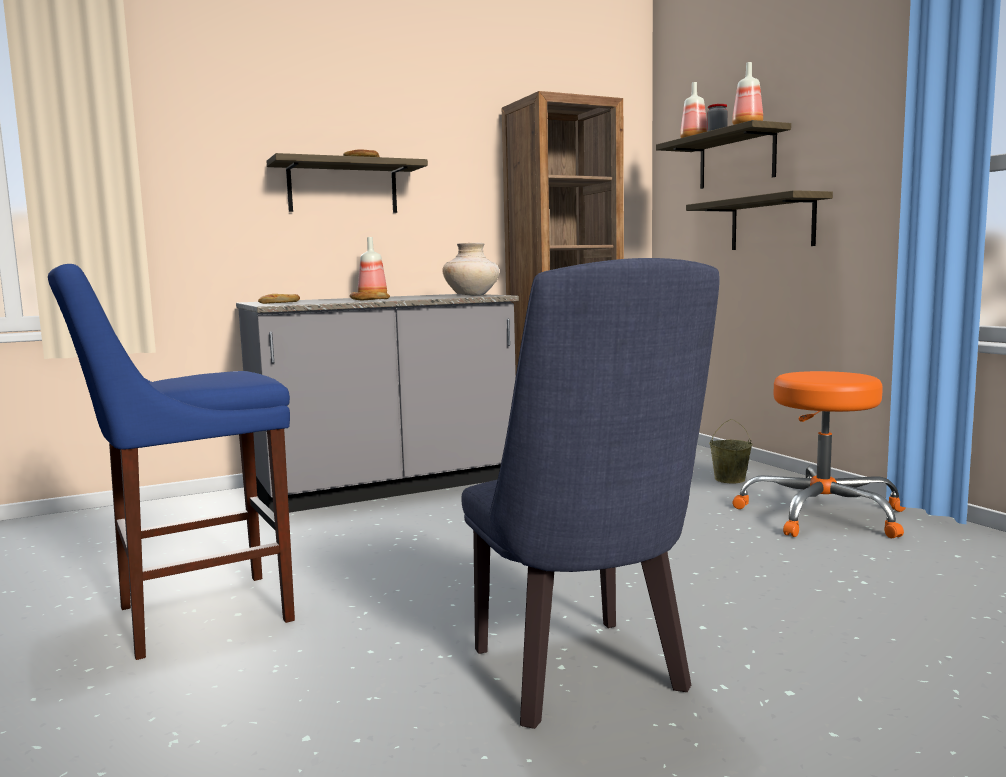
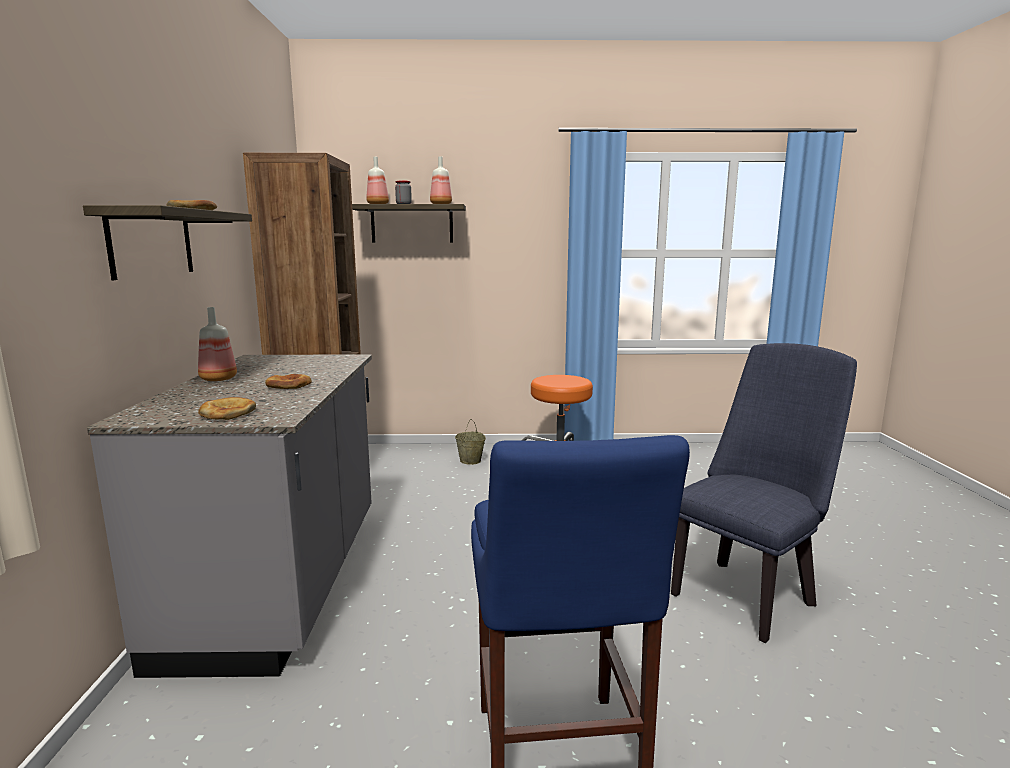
camera: 65 degrees left, 5 degrees up
(472, 295) = (325, 360): beige vase -> none
(585, 679) = (747, 594): blue chair -> blue chair turned 45 degrees counterclockwise
(772, 223) = (451, 275): shelf -> none

